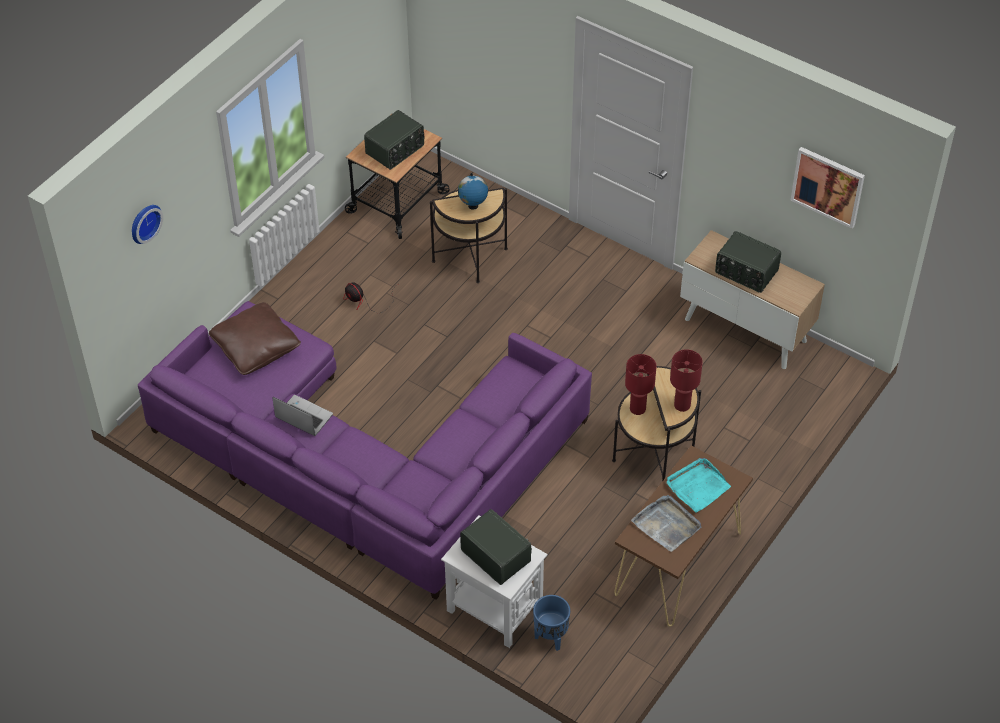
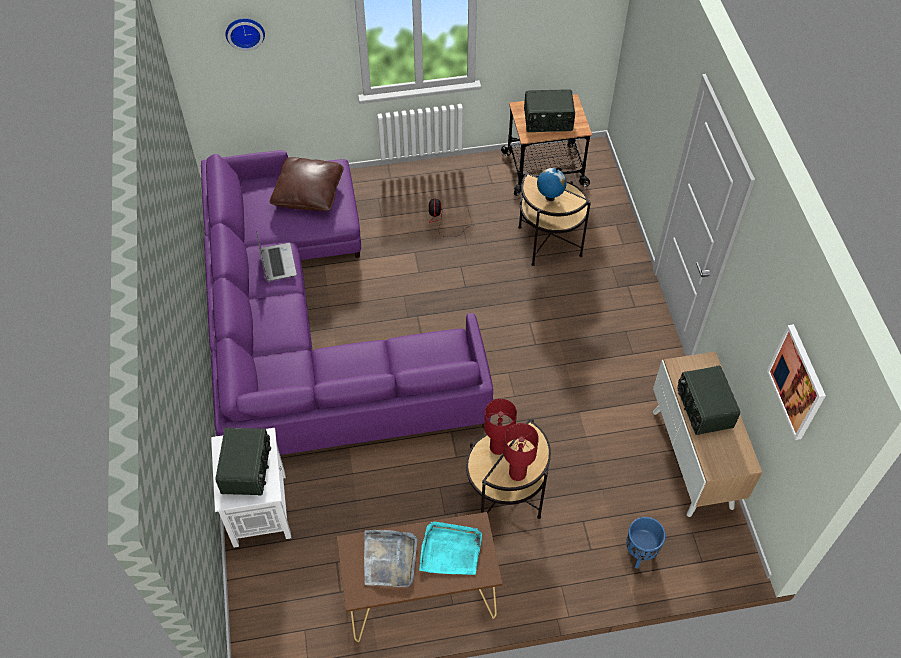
camera: 45 degrees right, 5 degrees up
(551, 637) = (268, 567): blue planter -> blue planter (639, 554)

